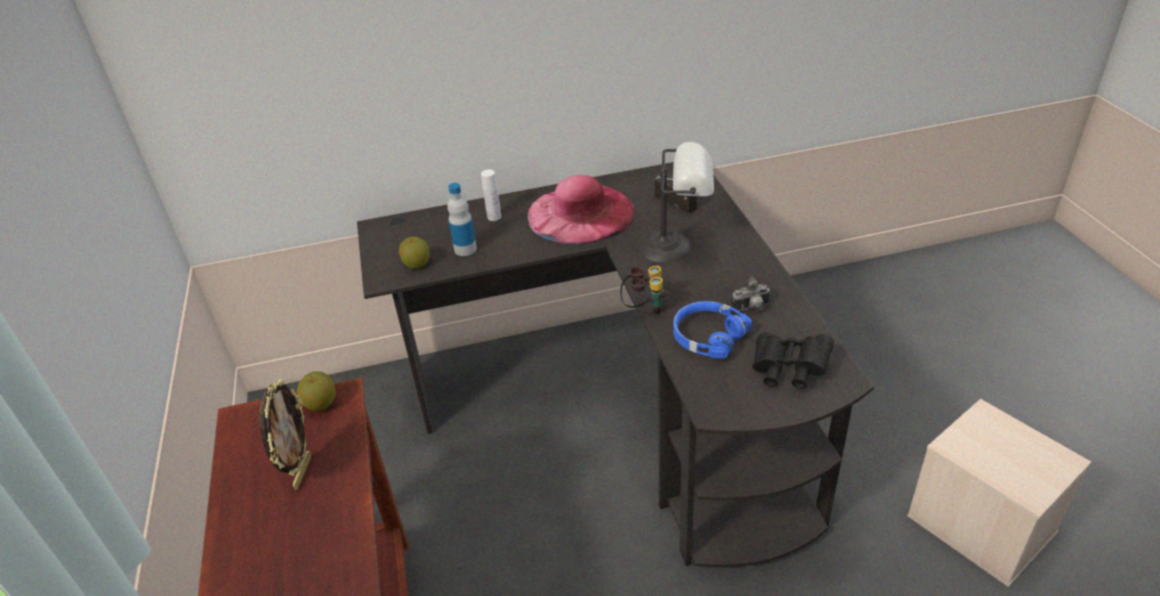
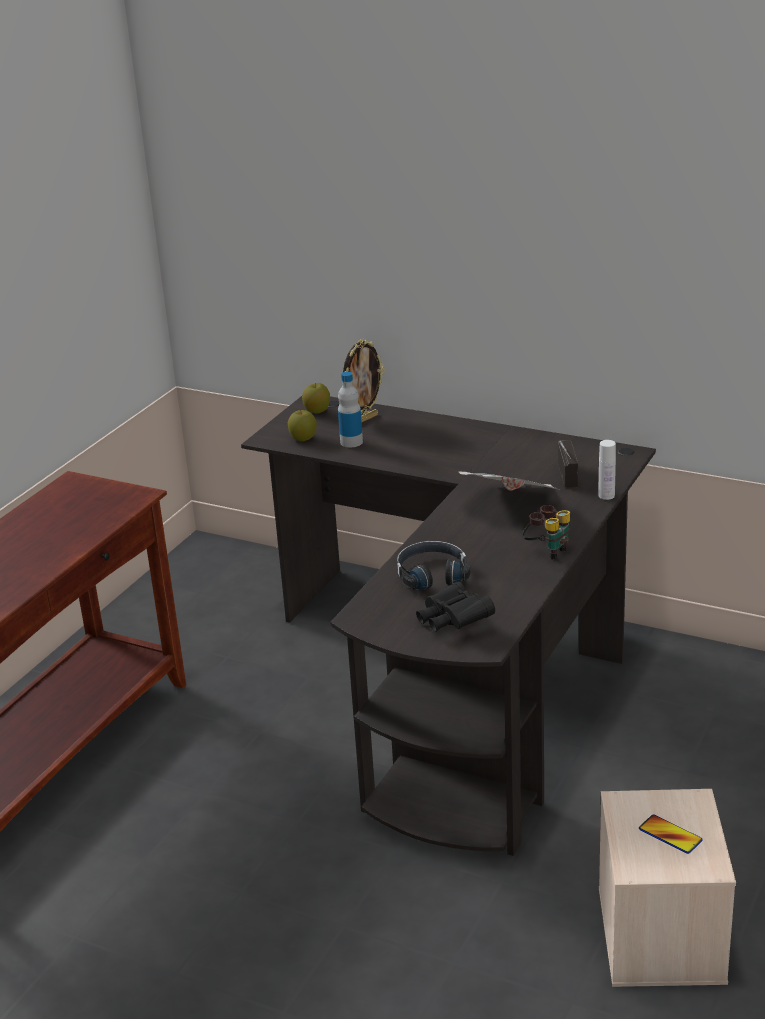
camera: 40 degrees right, 10 degrees down
(301, 472) = (65, 525): picture frame -> picture frame (364, 419)
(321, 404) = (123, 494): apple -> apple (317, 411)
(494, 217) = (406, 428): white bottle -> white bottle (606, 495)
(580, 213) = (477, 452): pink hat -> none
(644, 308) = (416, 535): binoculars -> binoculars (547, 550)
(675, 245) = (513, 505): table lamp -> newspaper
(707, 336) = (431, 574): blue headphones -> black headphones
(751, 308) = (497, 572): camera -> none
(1011, 452) = (670, 835): none -> phone

